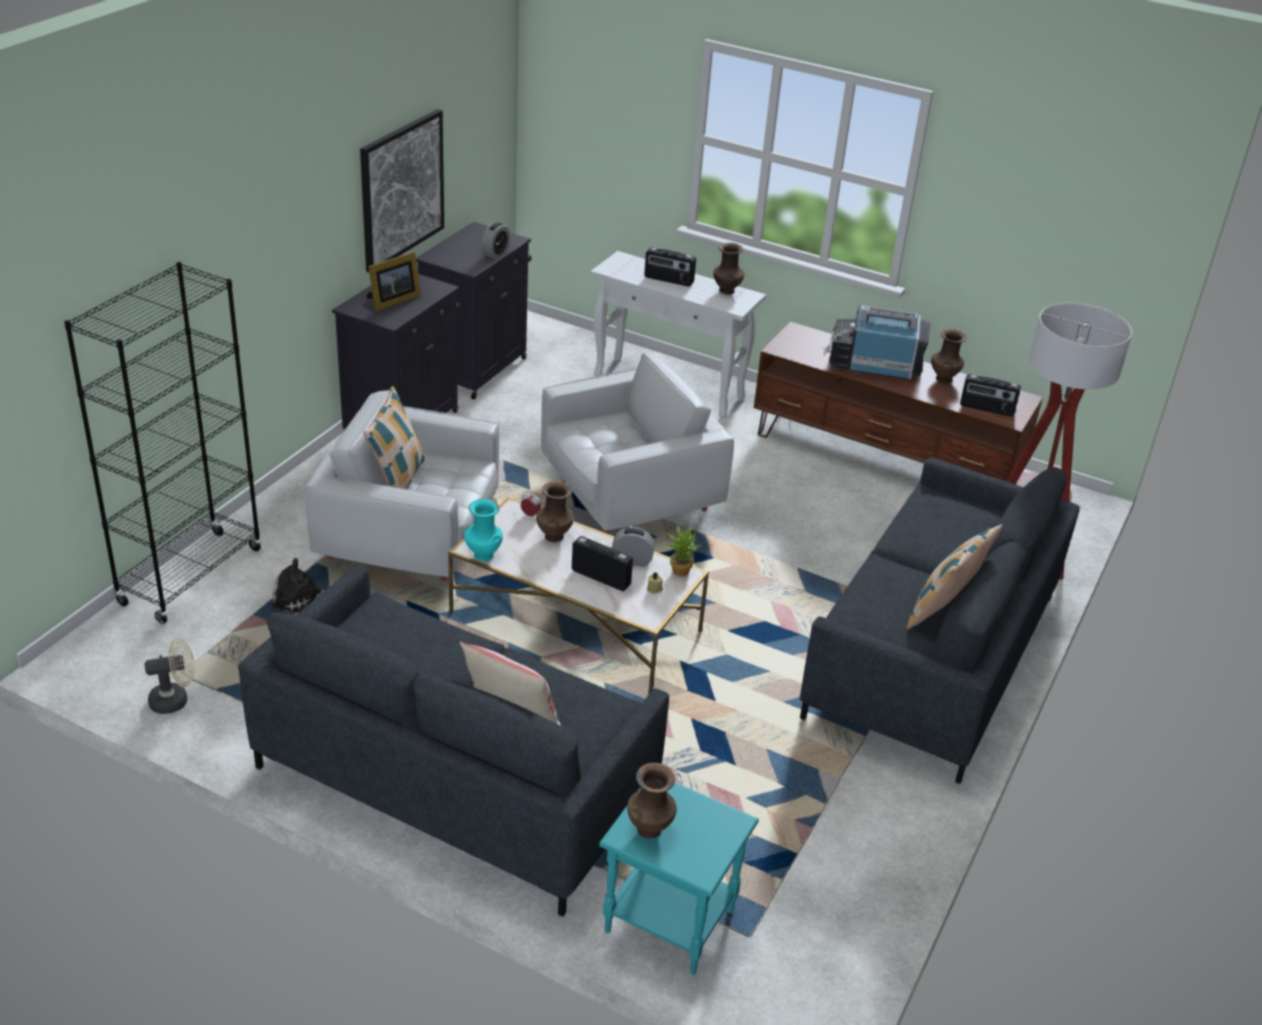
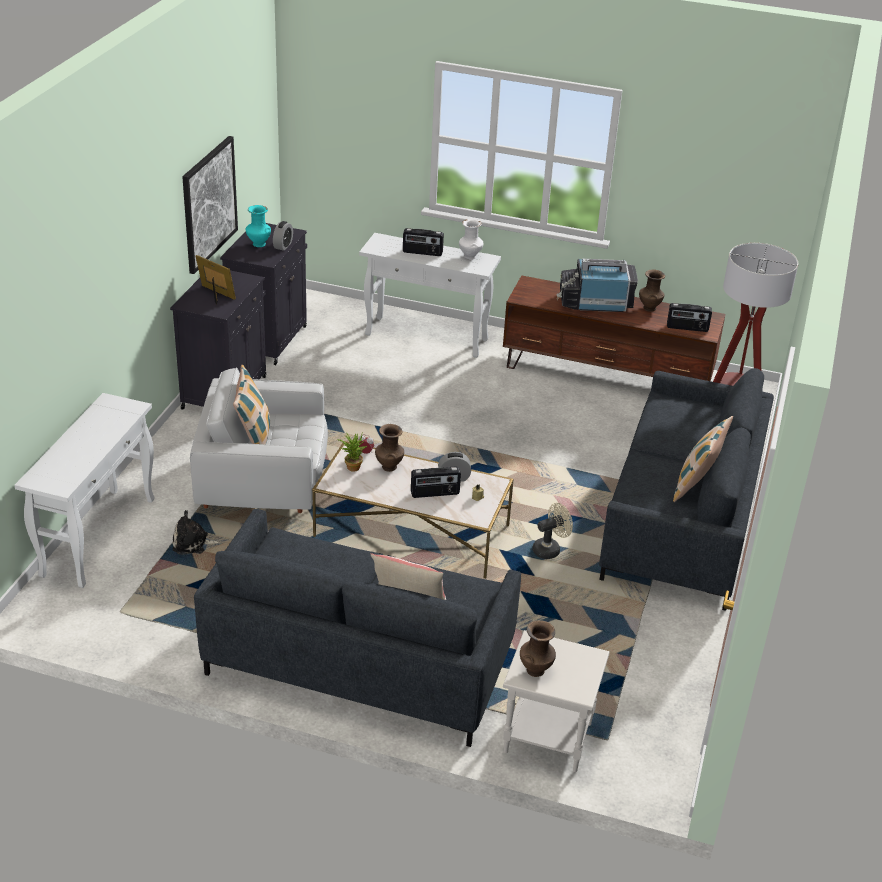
camera: 10 degrees left, 0 degrees up
(175, 700) = (122, 633): beige fan -> beige fan (550, 549)
(191, 576) = (99, 536): black bookcase -> white console table
(392, 301) = (216, 295): picture frame -> picture frame turned 90 degrees counterclockwise
(482, 555) = (339, 488): turquoise vase -> turquoise vase (258, 244)
(601, 577) = (435, 493): radio -> radio turned 150 degrees clockwise
(628, 498) = (422, 430): white armchair -> none
(667, 922) = (546, 739): turquoise side table -> white side table
(679, 569) = (491, 479): potted plant -> potted plant (352, 466)
(727, 291) = (470, 257): brown vase -> white vase

